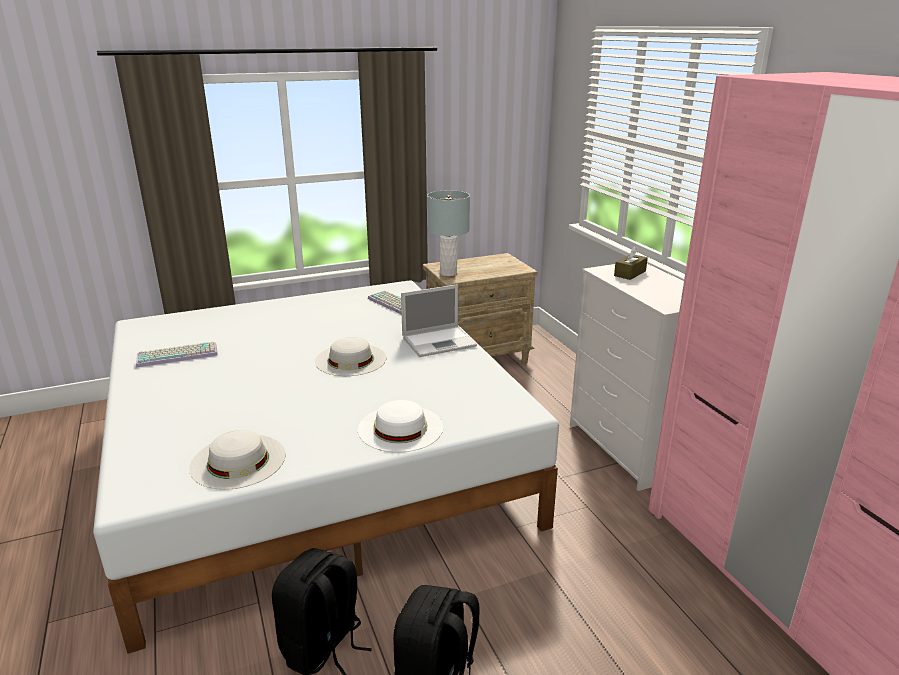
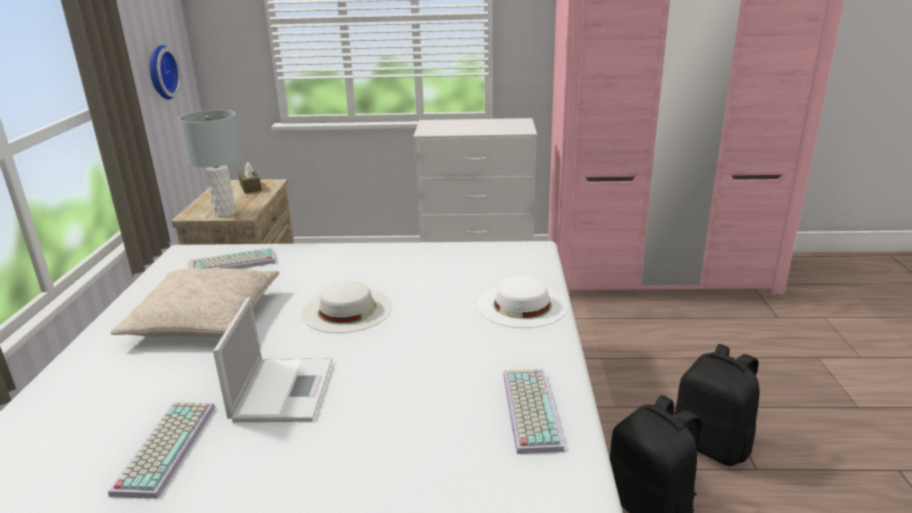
camera: 65 degrees left, 0 degrees up
(238, 461) = (528, 409): white hat -> keyboard
(316, 320) = (204, 318): none -> beige pillow
(440, 341) = (360, 257): laptop -> laptop (283, 388)
(487, 156) = (160, 72): none -> wall clock
(630, 273) = (445, 127): brown tissue box -> brown tissue box (250, 187)

